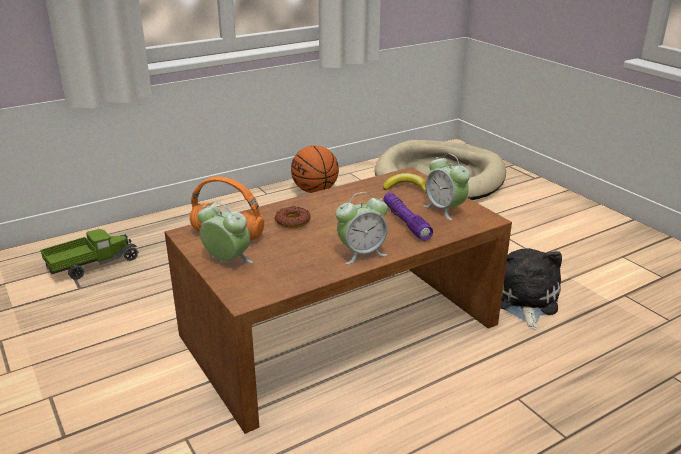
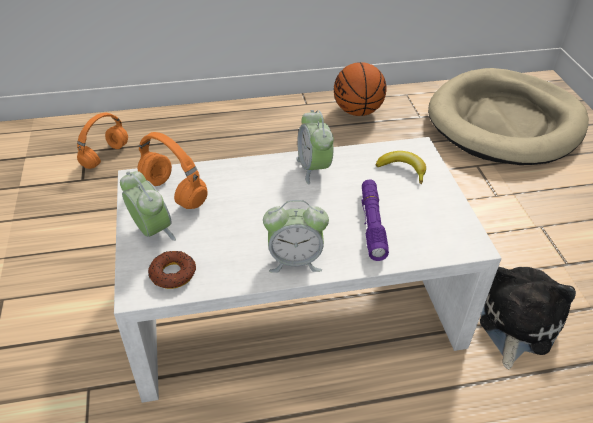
camera: 20 degrees right, 15 degrees up
(92, 265) = (105, 155): toy truck -> orange headphones
(292, 222) = (249, 190): donut -> donut (173, 273)
(339, 329) = (294, 301): brown coffee table -> white coffee table
(444, 210) = (429, 216): alarm clock -> alarm clock (313, 168)

